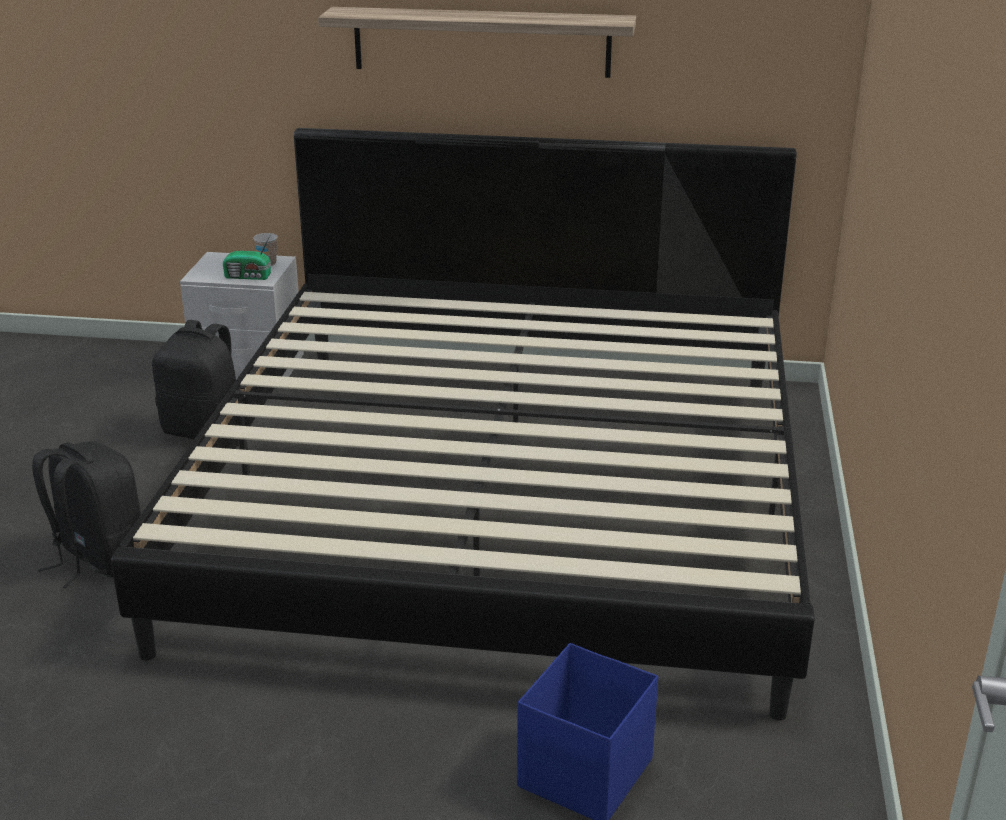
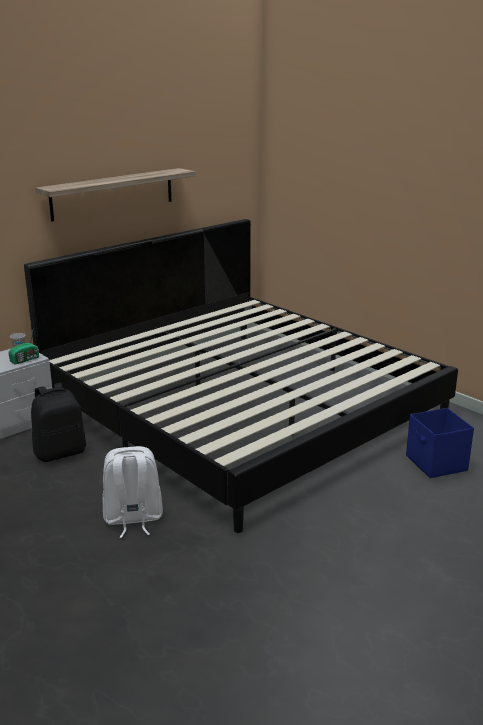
camera: 50 degrees left, 5 degrees down
(97, 559) = (133, 519): black backpack -> white backpack

